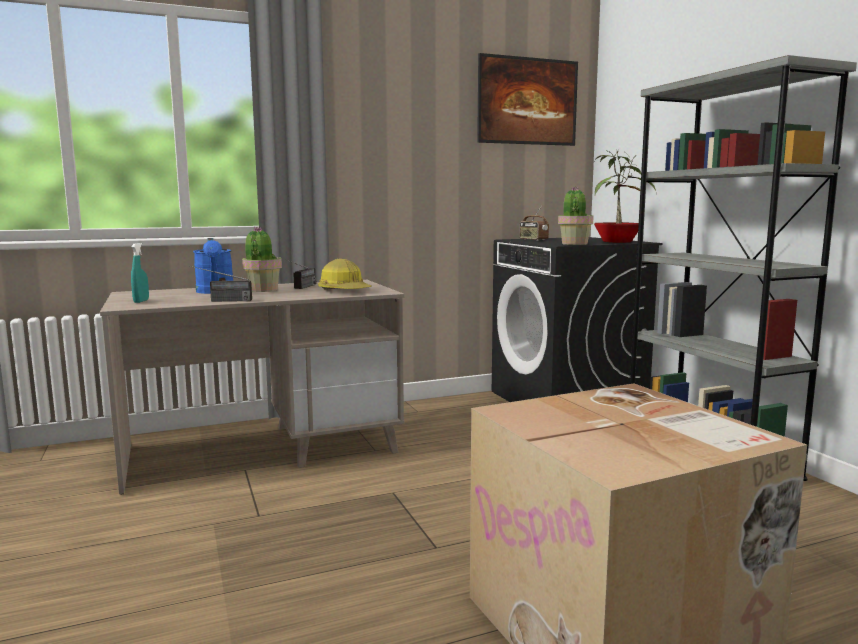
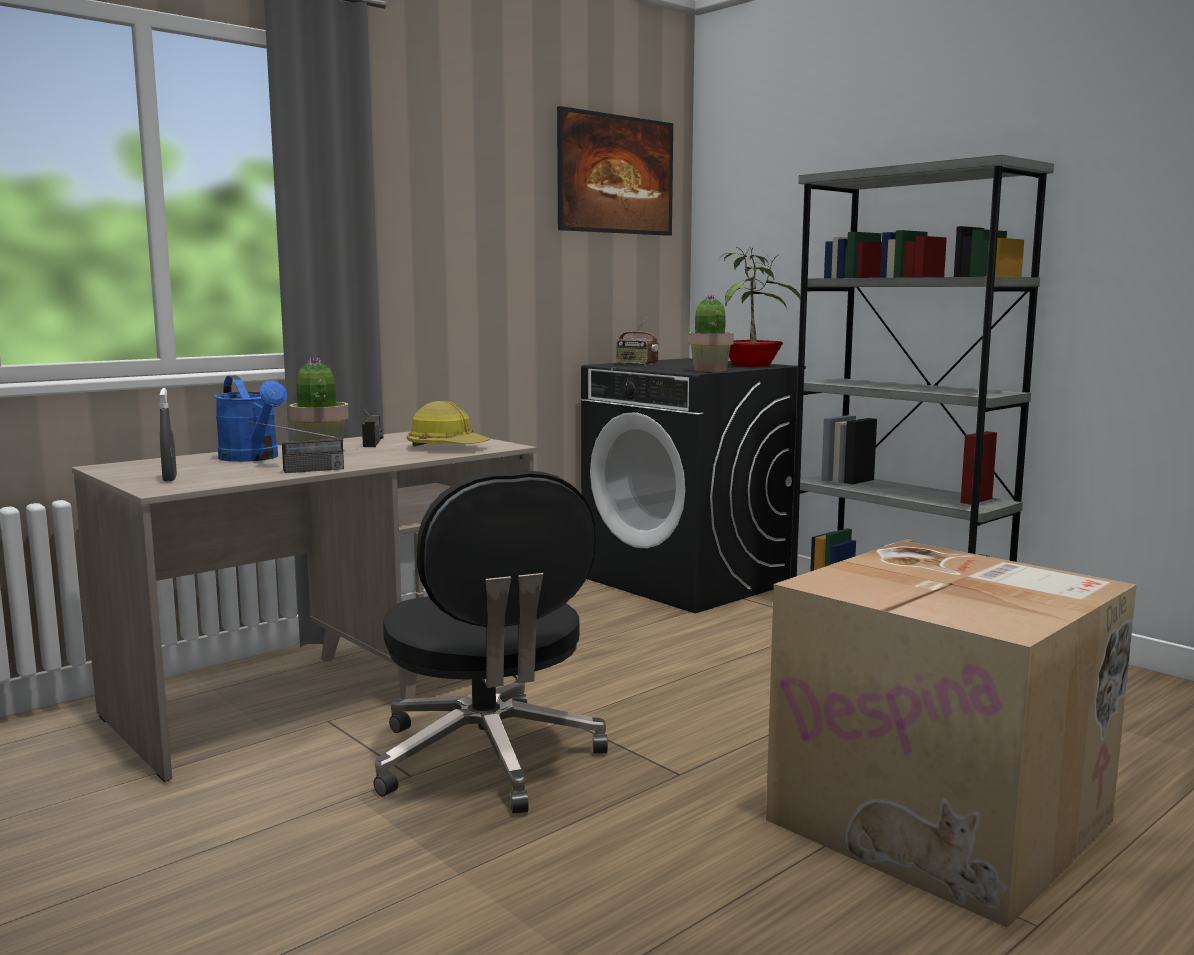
camera: 20 degrees left, 0 degrees up
(141, 301) = (170, 479): turquoise spray bottle -> grey spray bottle
(316, 512) = (488, 759): none -> black office chair

